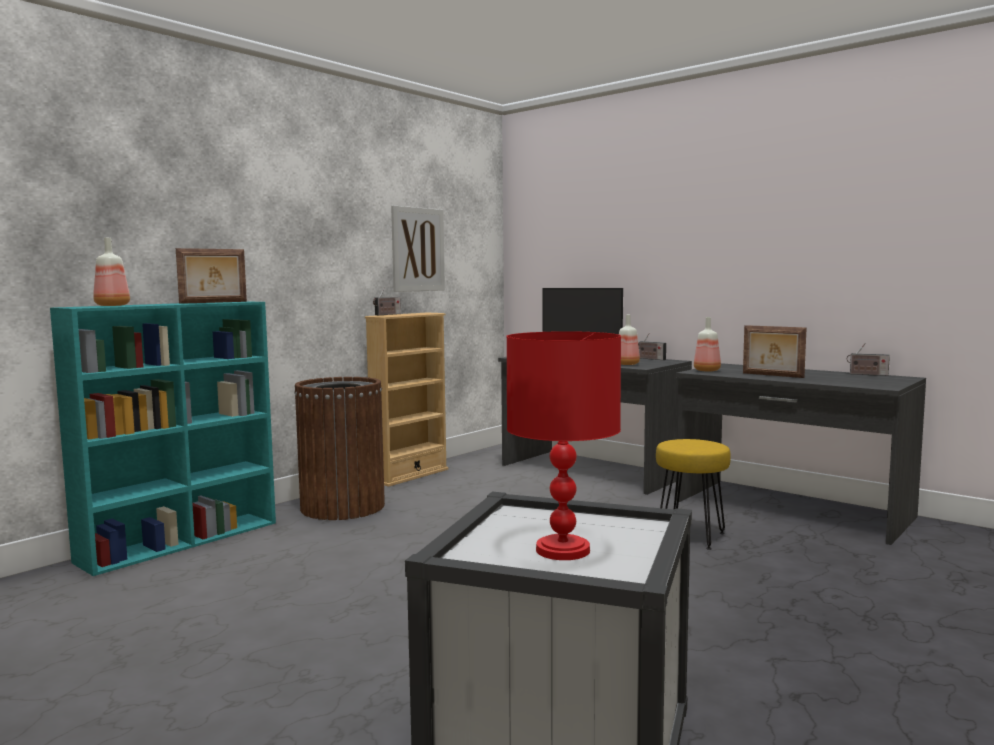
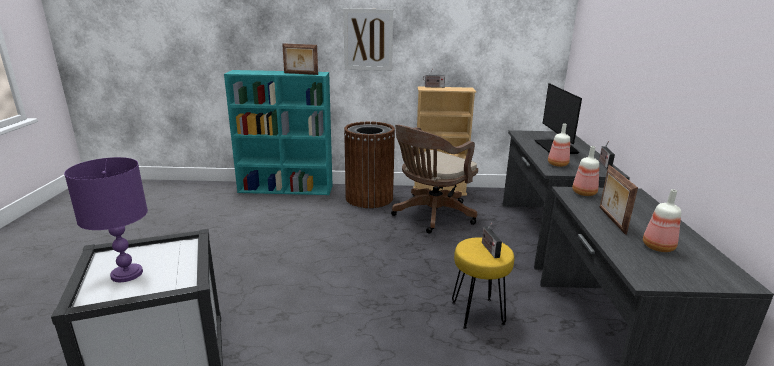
camera: 50 degrees right, 15 degrees up
(111, 305) = (251, 72): bottle -> bottle (657, 246)
(418, 249) = (474, 41): picture -> picture (368, 40)
(460, 495) = (431, 215): none -> brown office chair
(564, 550) = (126, 274): red table lamp -> purple table lamp
(866, 374) = (716, 259): radio -> radio (489, 249)

